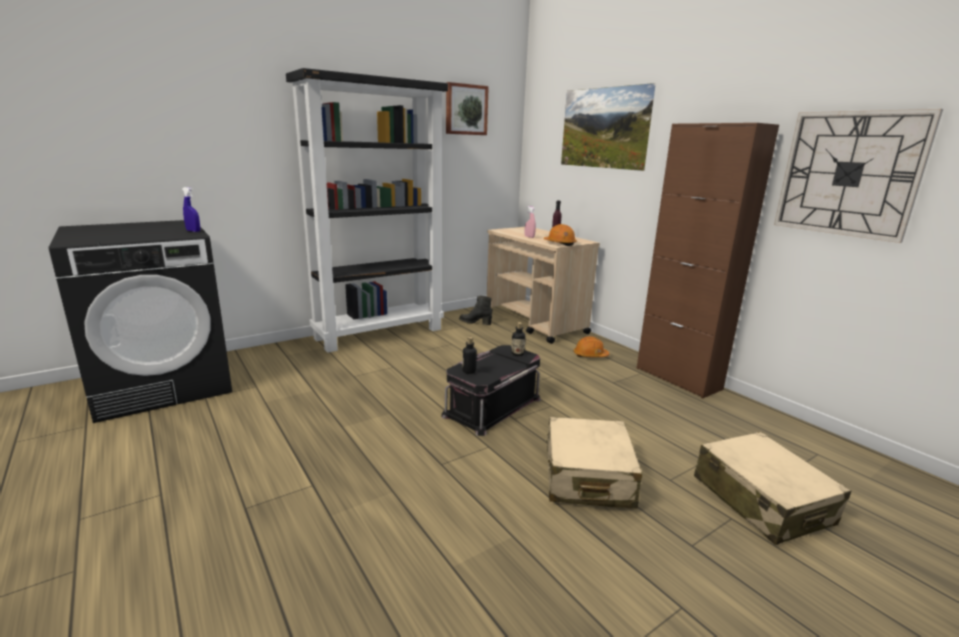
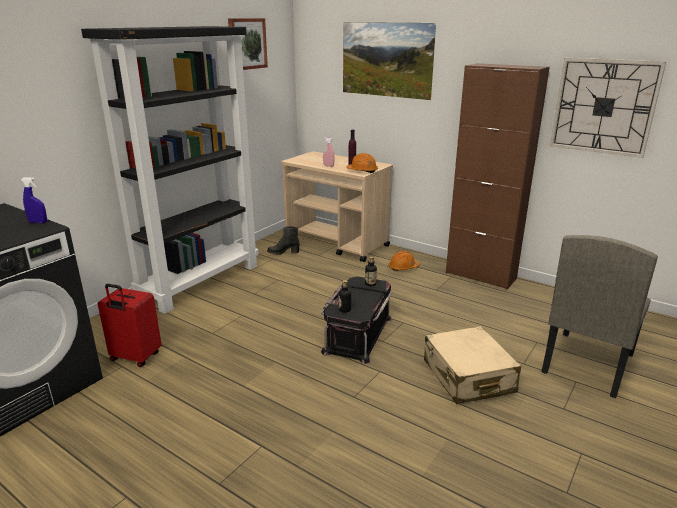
camera: 20 degrees left, 5 degrees up
(272, 382) = (135, 357): none -> red suitcase
(761, 500) = (586, 363): beige suitcase -> beige chair

